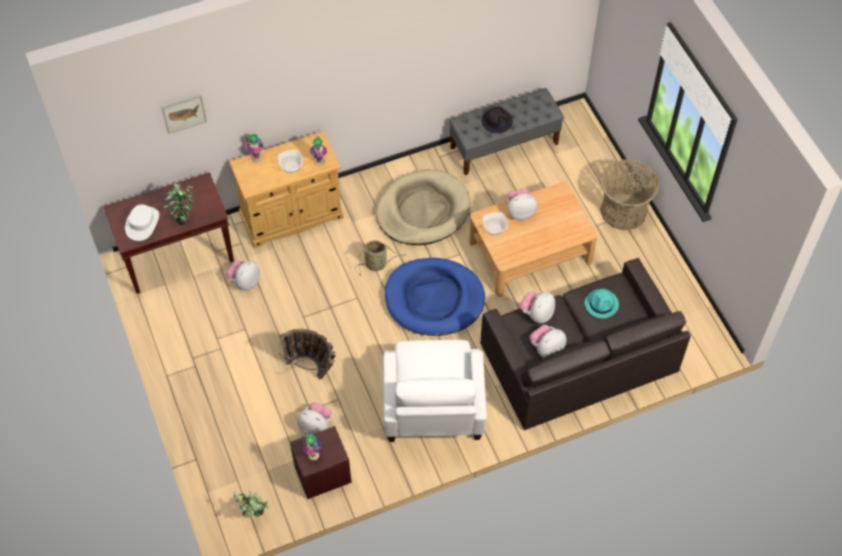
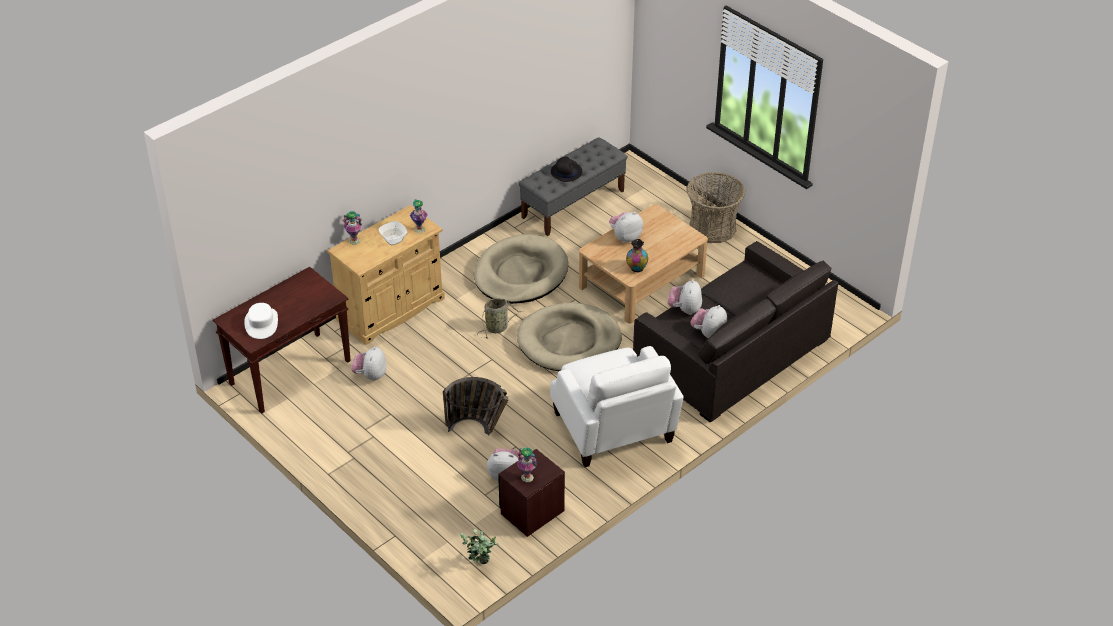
camera: 20 degrees left, 15 degrees down
(183, 217) = (302, 308): potted plant -> none
(184, 113) = (287, 192): picture -> none
(434, 299) = (569, 341): blue dog bed -> beige dog bed
(494, 228) = (608, 255): bowl -> none
(514, 251) = (636, 268): none -> vase
(601, 304) = (741, 286): turquoise hat -> none

